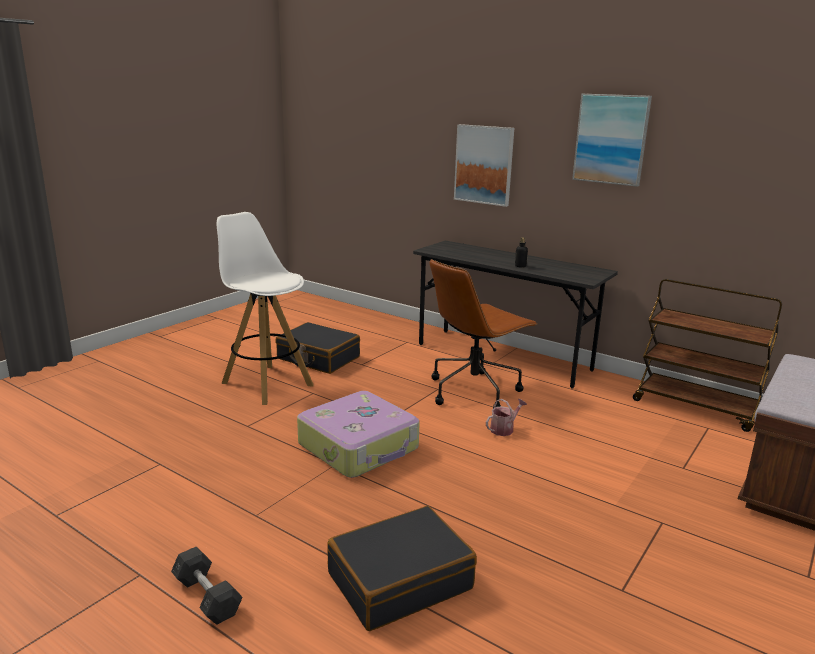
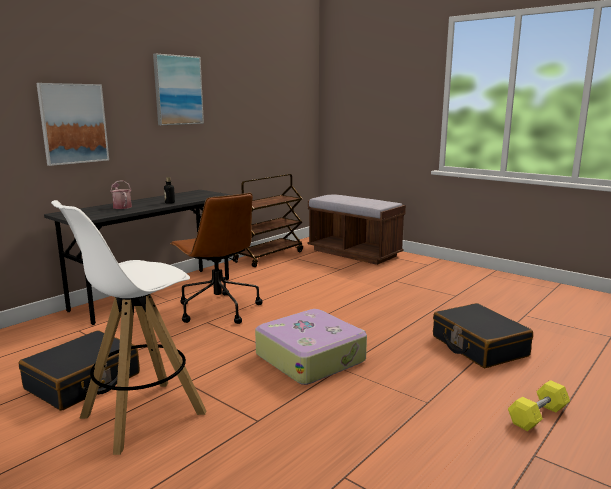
camera: 85 degrees left, 5 degrees down
(207, 597) = (537, 416): grey dumbbell -> yellow dumbbell
(504, 429) = (287, 304): watering can -> watering can (121, 206)

